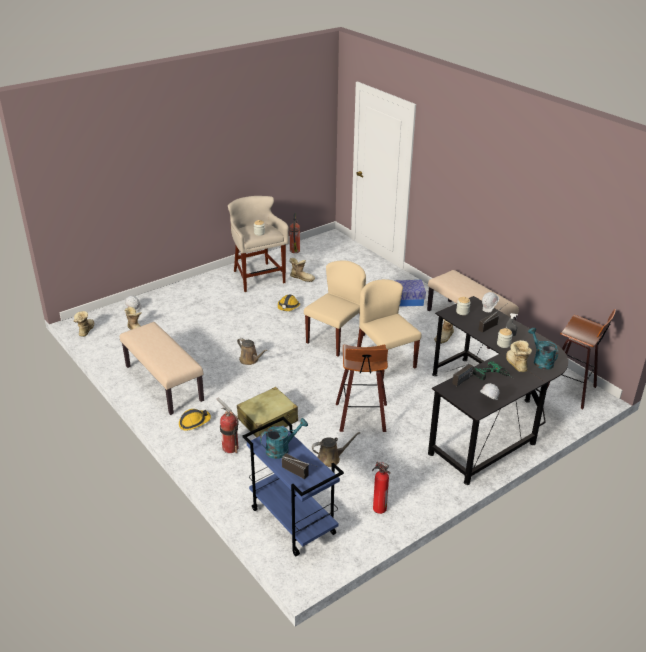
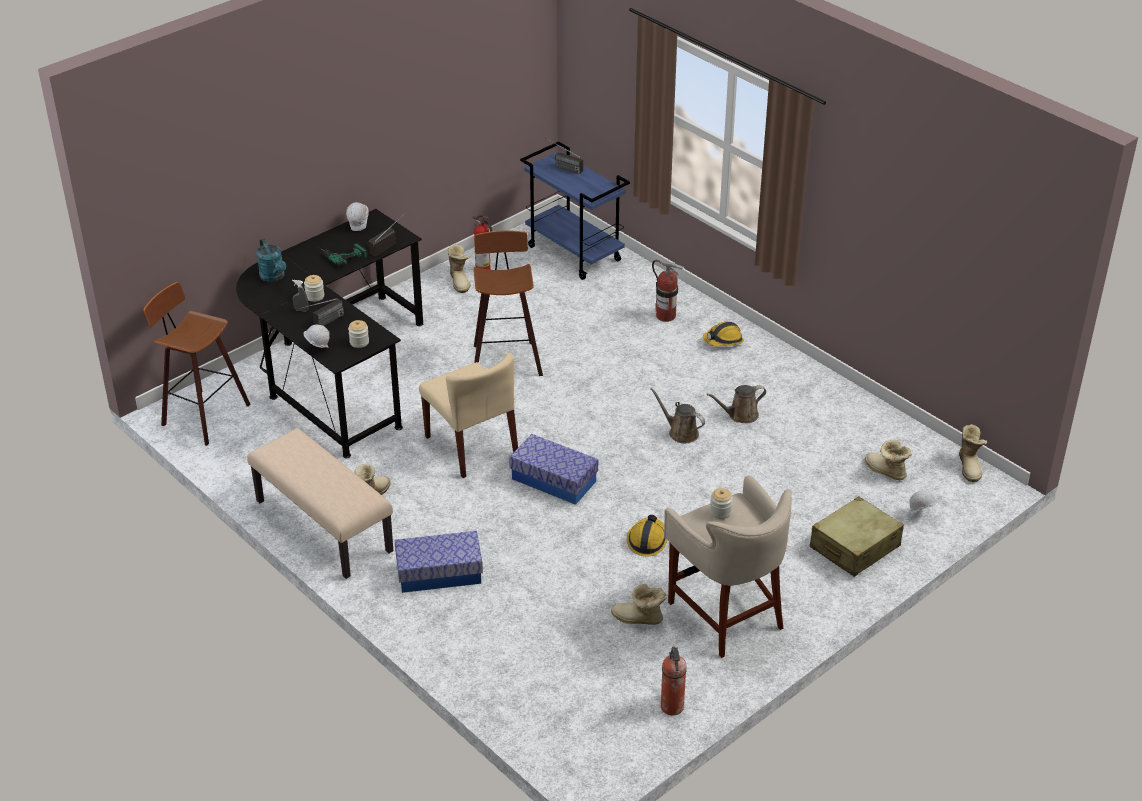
camera: 175 degrees right, 5 degrees up
(163, 383) = (792, 388): beige bench -> none
(268, 420) = (628, 349): beige suitcase -> beige suitcase (854, 547)
(281, 449) = (587, 185): turquoise watering can -> none
(331, 458) = (541, 311): brown watering can -> brown watering can (740, 415)
(335, 338) = (553, 480): beige chair -> storage box
(515, 365) = (309, 270): boot -> boot (460, 281)

